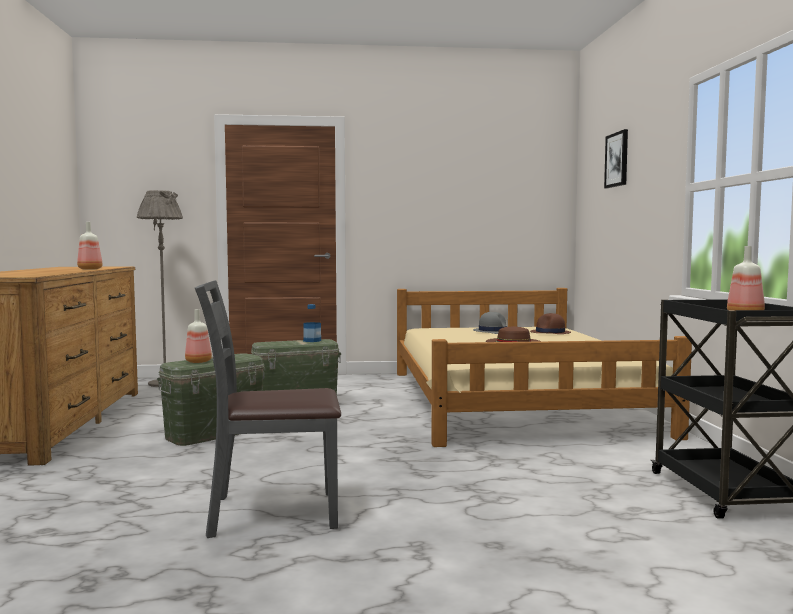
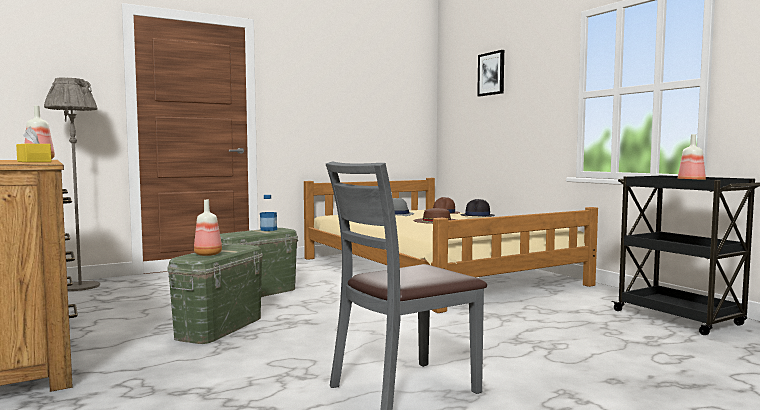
camera: 25 degrees left, 0 degrees up
(46, 273) = (34, 162): none -> yellow tissue box
(582, 338) = (477, 216): none -> black hat

